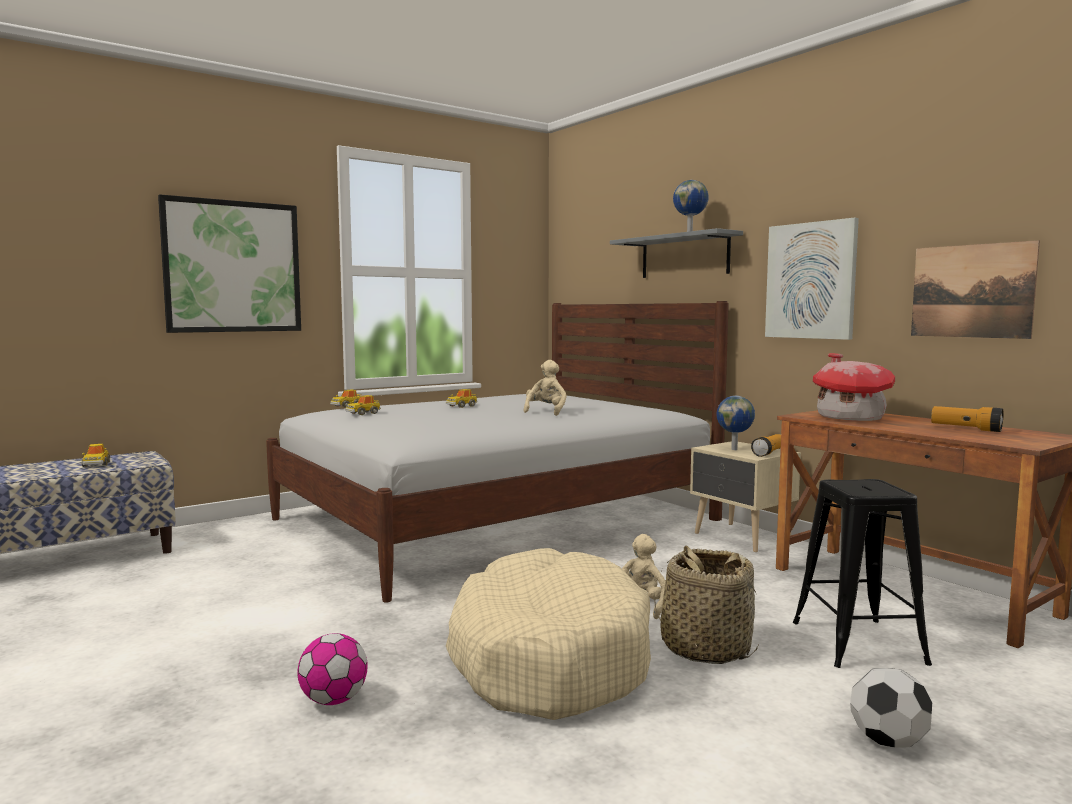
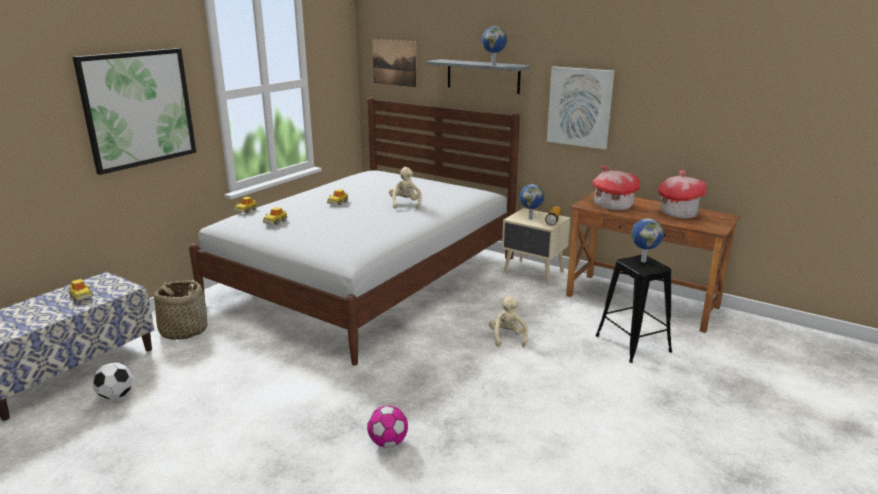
camera: 20 degrees left, 15 degrees up
(548, 658) = (484, 387): beige dog bed -> none
(705, 648) = (561, 363): basket -> basket (183, 331)
(870, 485) = (643, 261): none -> globe
(888, 741) = (672, 402): football -> football (116, 396)
(966, 429) = (679, 213): flashlight -> toy house
(971, 291) = (682, 127): picture -> picture (394, 62)

